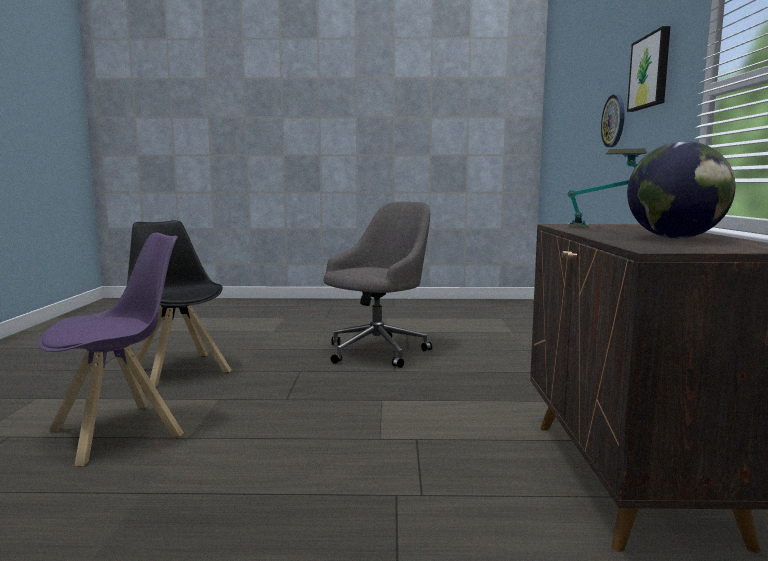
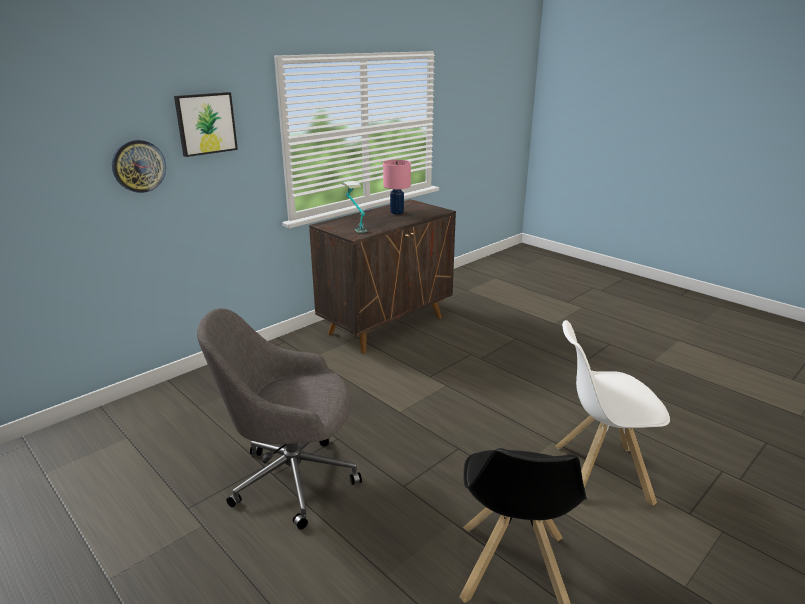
camera: 135 degrees left, 15 degrees up
(120, 431) = (598, 472): purple chair -> white chair
(674, 238) = (397, 213): globe -> pink table lamp

